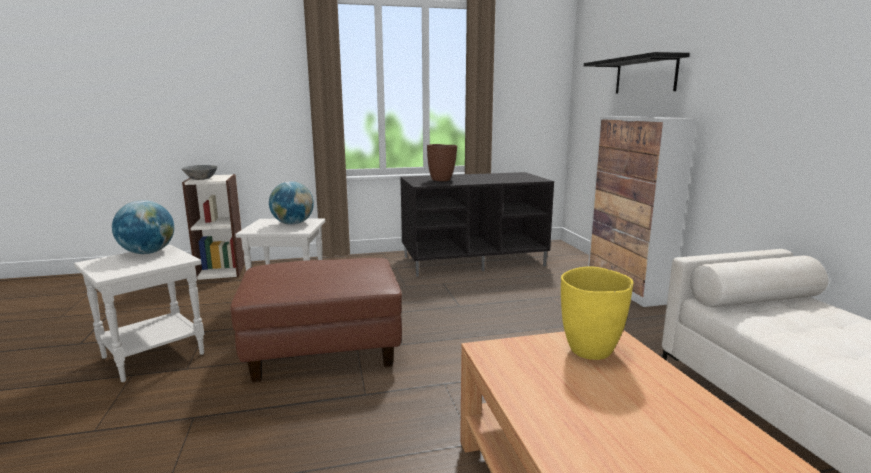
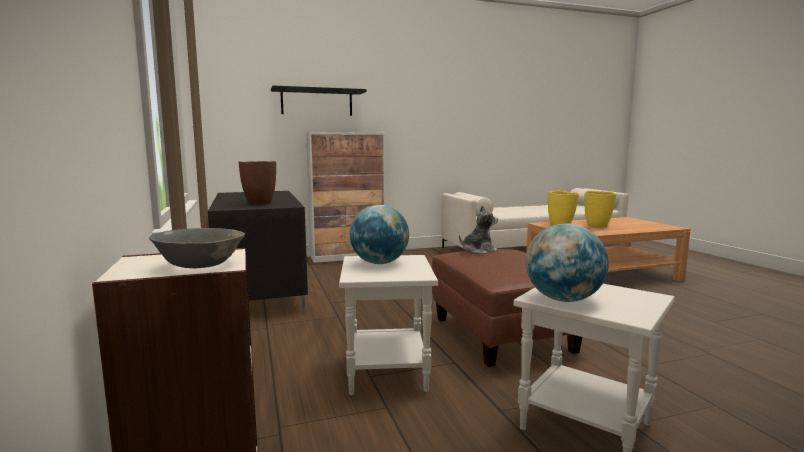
camera: 95 degrees left, 5 degrees down
(367, 266) = (478, 251): none -> plush toy
(609, 399) = (597, 226): none -> yellow vase

